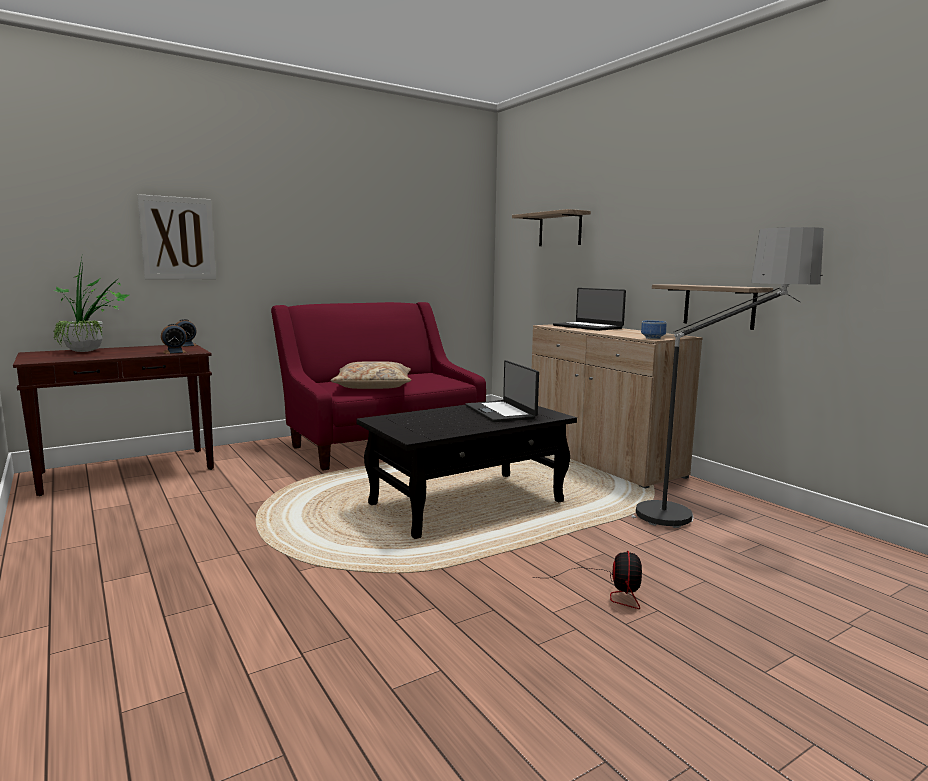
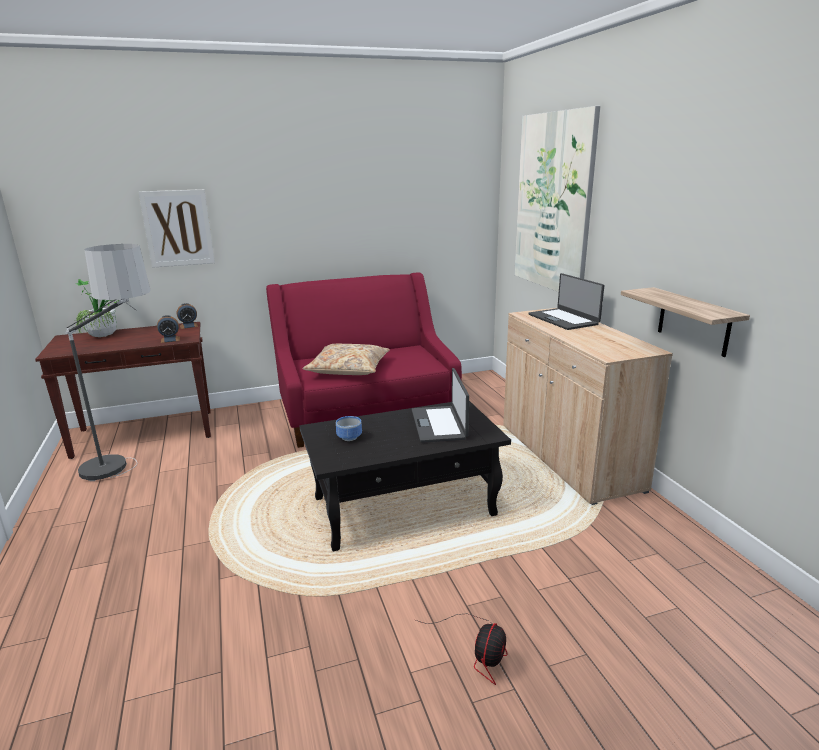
camera: 15 degrees right, 10 degrees up
(560, 229) = (553, 203): shelf -> picture
(653, 338) = (611, 355): bowl -> bowl (349, 438)
(708, 519) = (638, 560): floor lamp -> floor lamp (131, 475)

